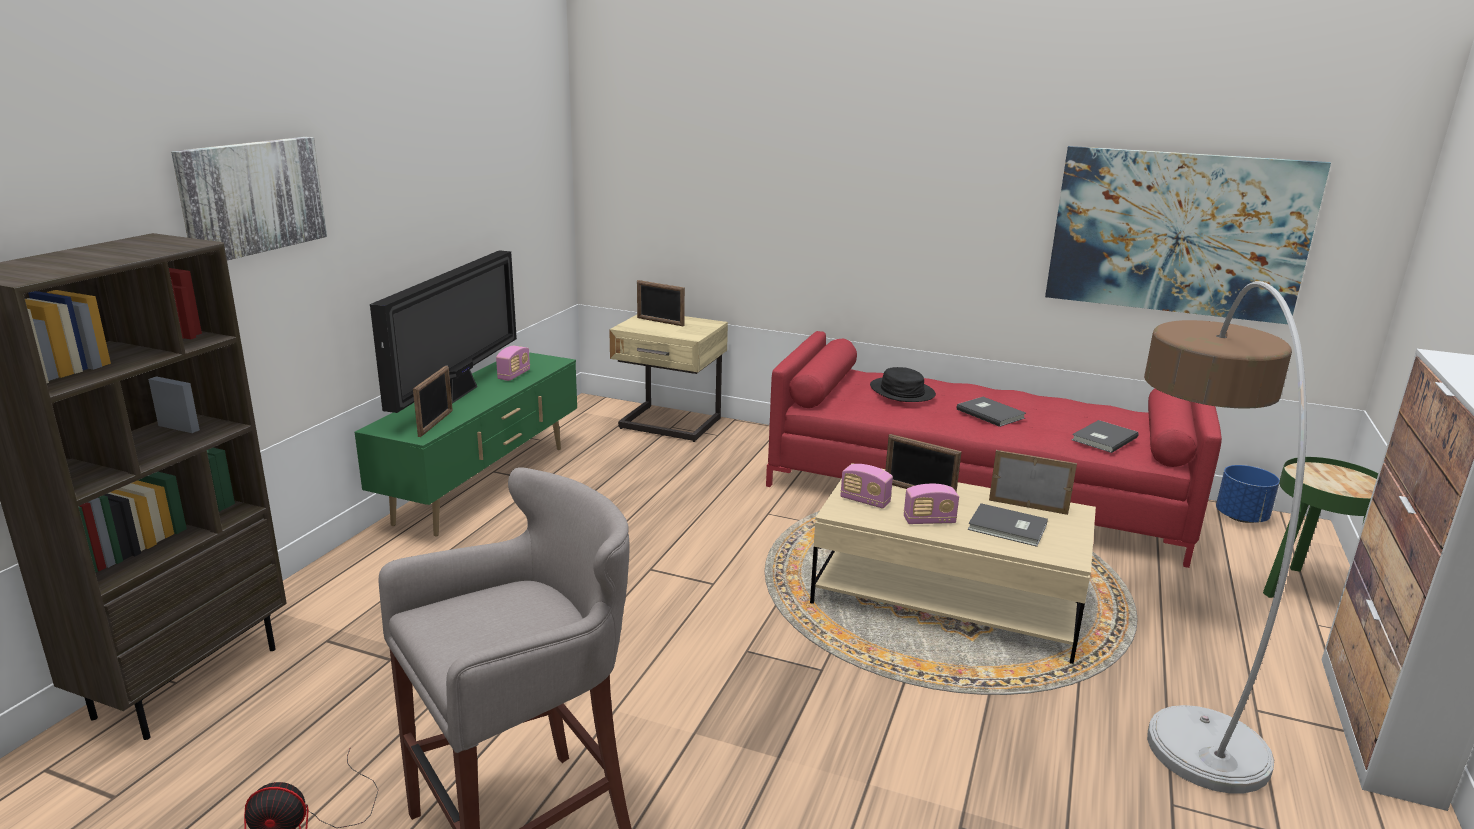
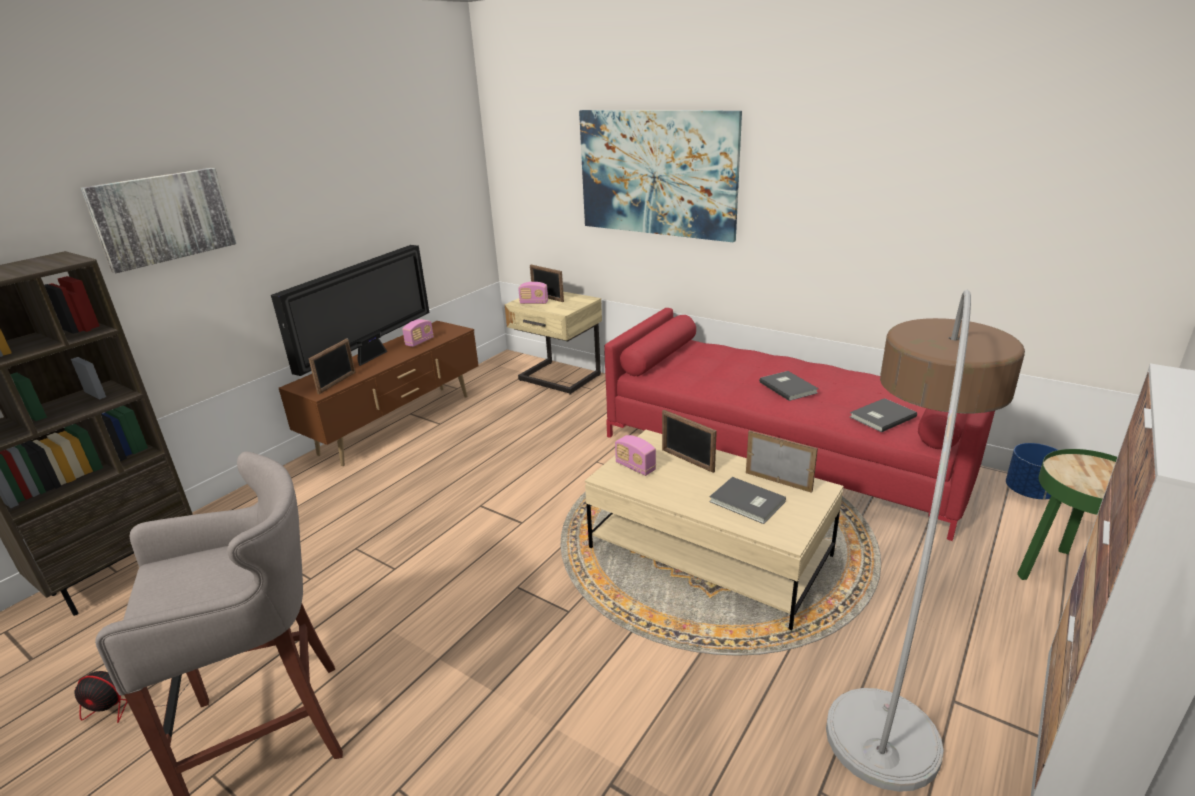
camera: 15 degrees right, 5 degrees up
(485, 484) = (398, 424): green tv stand -> brown tv stand
(901, 391) = (721, 363): black hat -> none
(929, 521) = (680, 490): radio -> radio (534, 303)
(1177, 233) = (975, 224): picture -> picture (656, 173)

